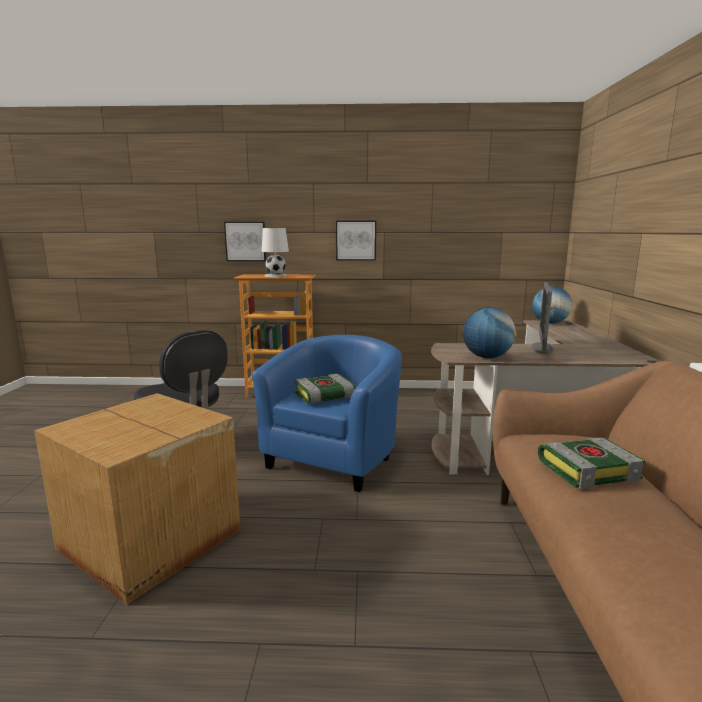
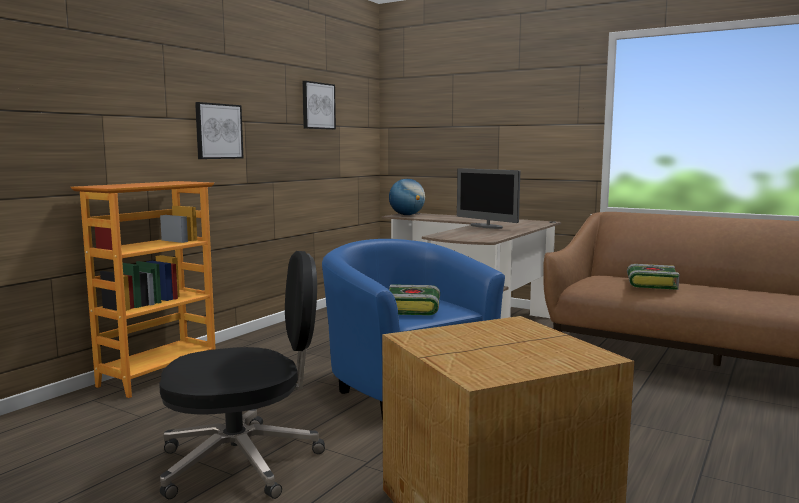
camera: 60 degrees left, 5 degrees down
(245, 241) = (68, 129): picture -> picture (318, 106)
(276, 276) = (147, 184): white table lamp -> none
(487, 357) = (493, 235): globe -> none

